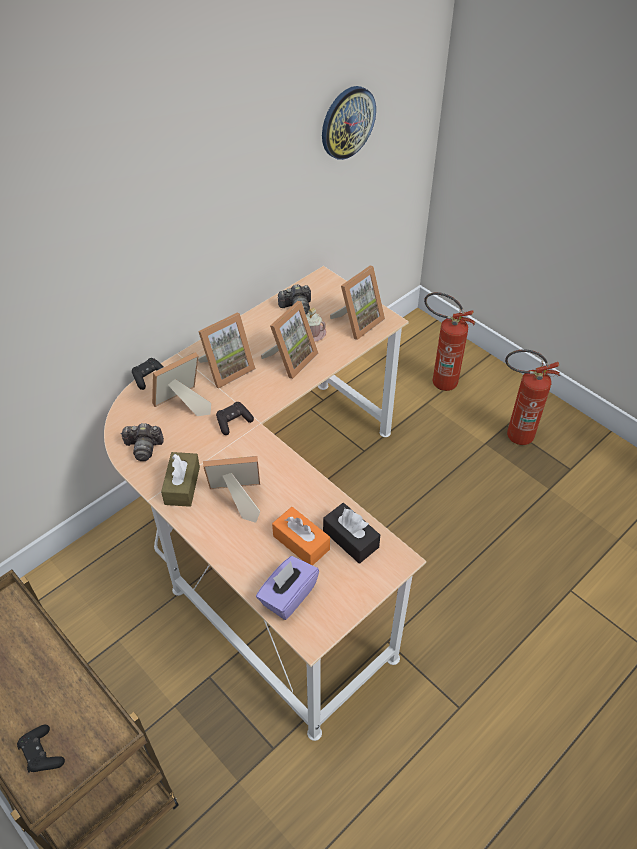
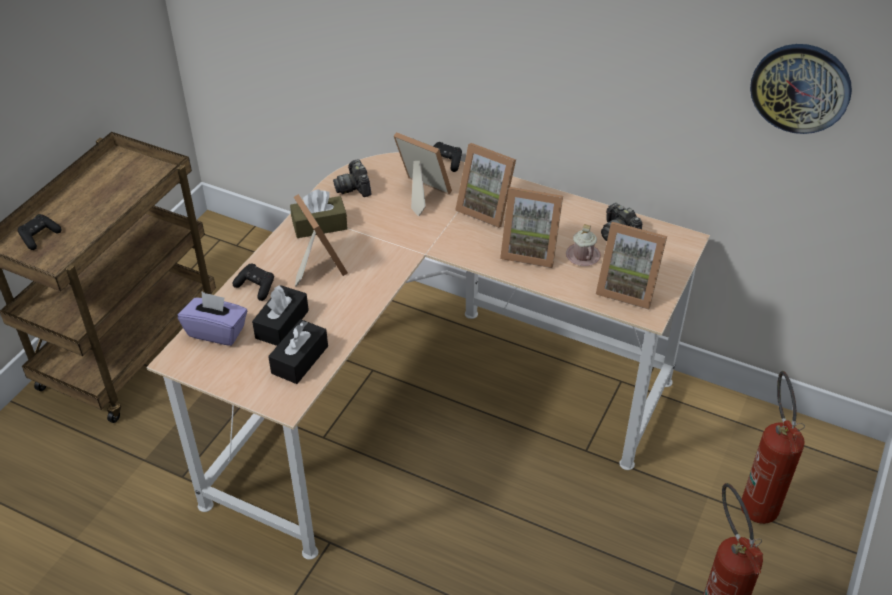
camera: 70 degrees right, 5 degrees down
(233, 422) = (415, 235): black game controller -> black game controller (256, 287)
(301, 542) = (282, 324): orange tissue box -> black tissue box

